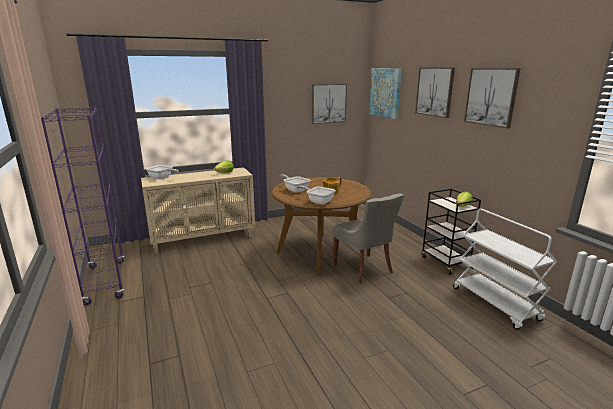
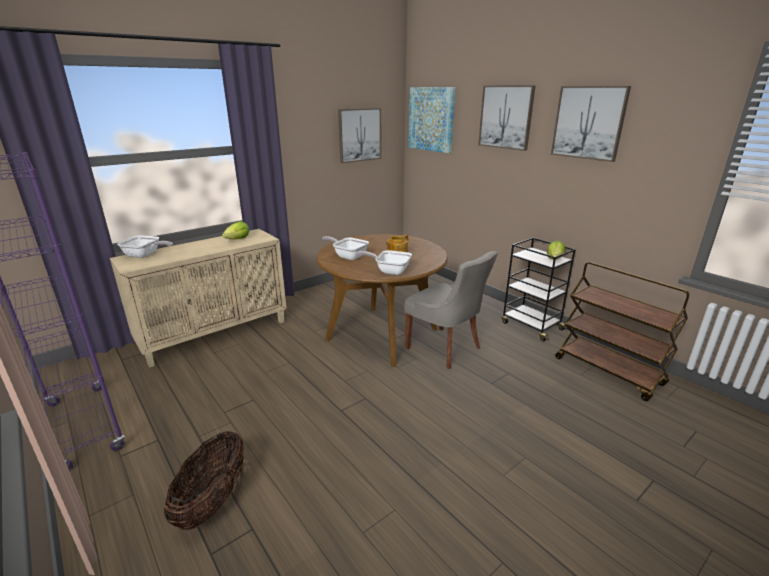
camera: 15 degrees left, 5 degrees up
(162, 335) = (213, 500): none -> basket
(496, 304) = (609, 371): white cart -> brown cart

